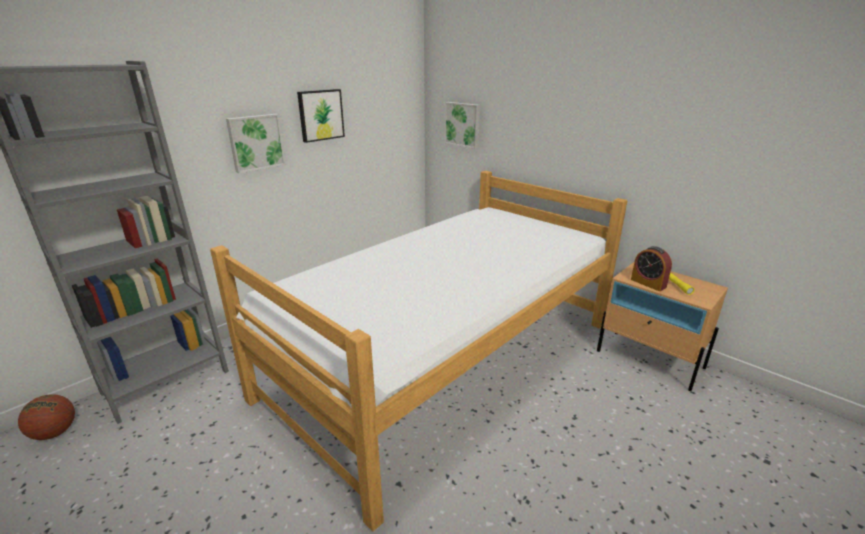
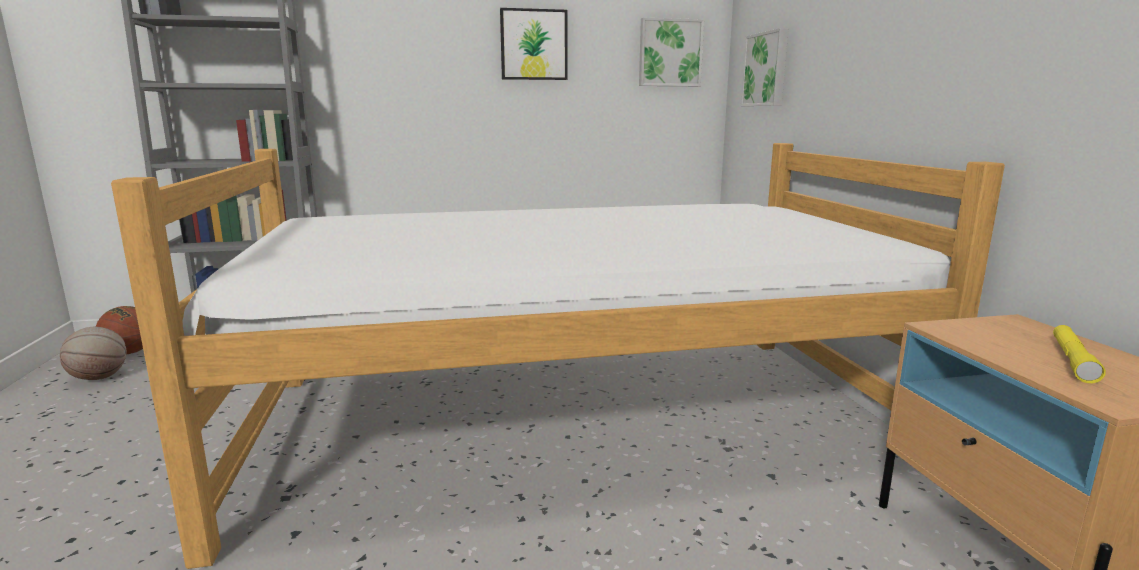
camera: 35 degrees right, 10 degrees down
(69, 464) = (99, 378): none -> basketball
(255, 142) = (431, 70): picture -> picture (669, 53)
(648, 283) = (988, 345): alarm clock -> none

